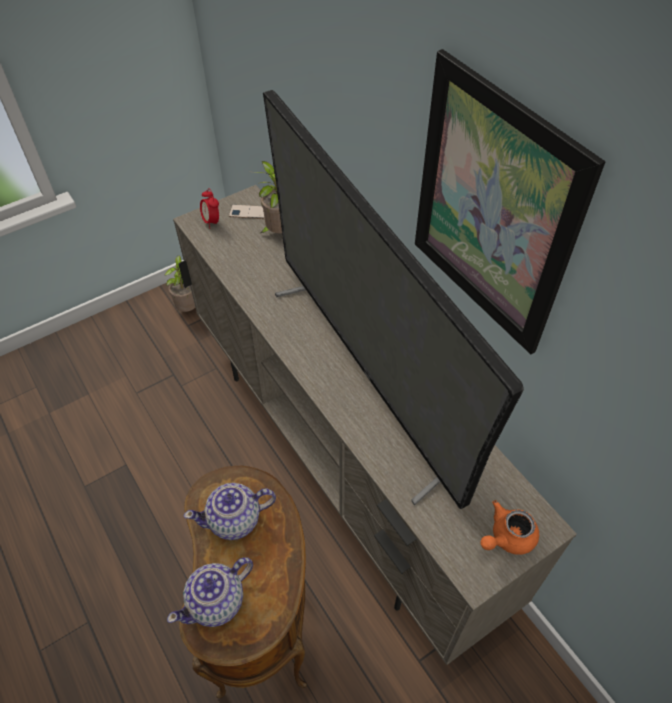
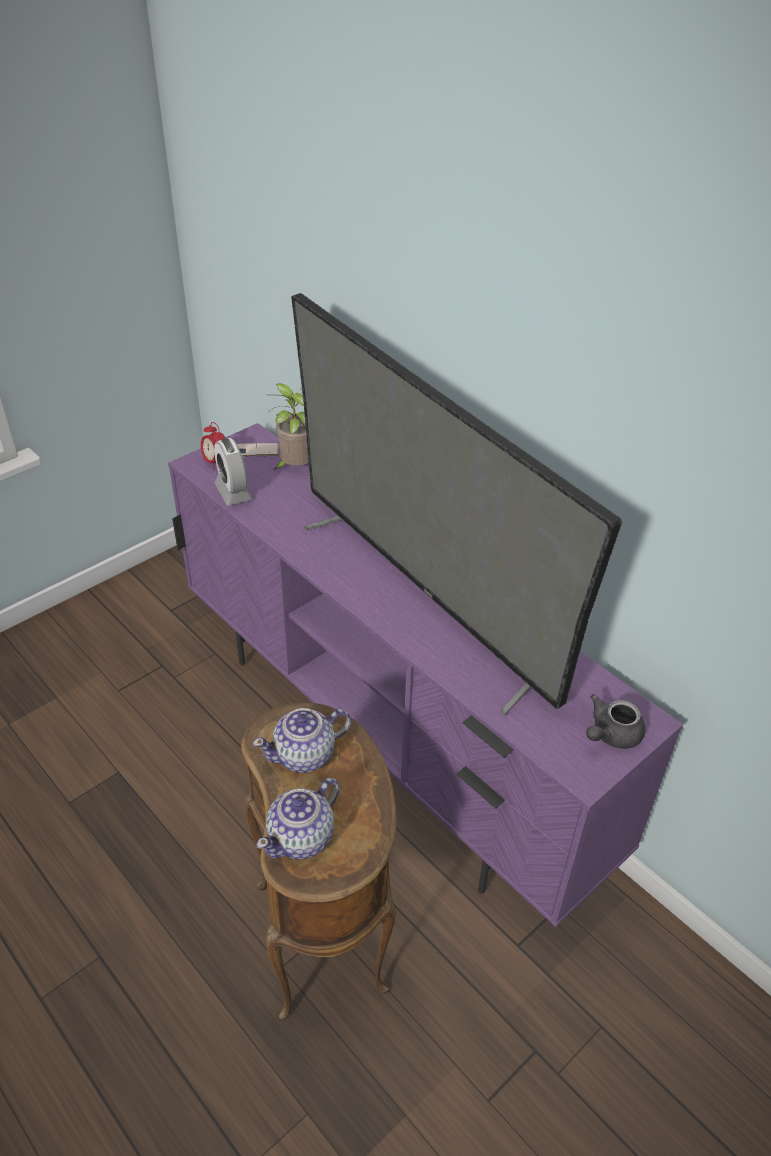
camera: 10 degrees left, 10 degrees down
(188, 308) = (168, 591): potted plant -> none
(221, 253) = (233, 492): none -> alarm clock
(341, 464) = (386, 743): beige tv stand -> purple tv stand
(492, 210) = (557, 375): picture -> none
(507, 537) = (611, 735): orange teapot -> grey teapot

